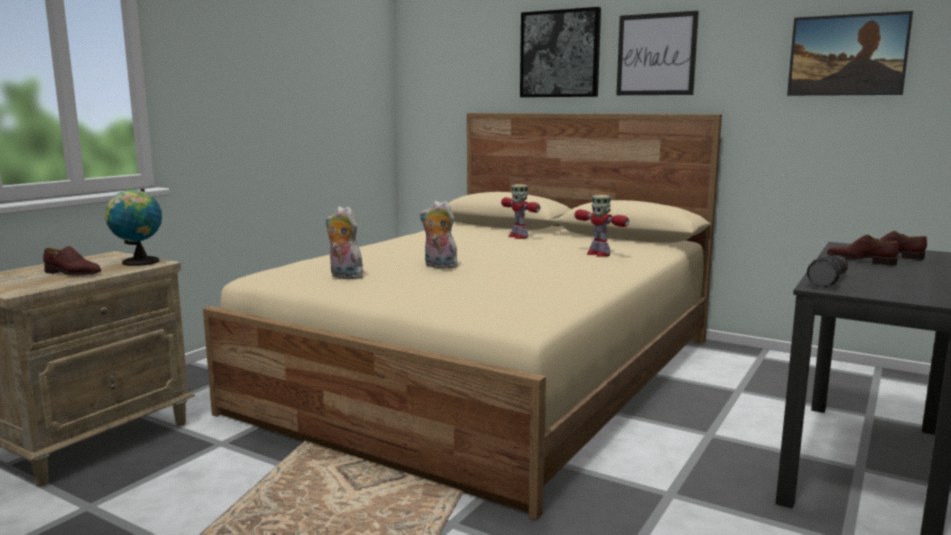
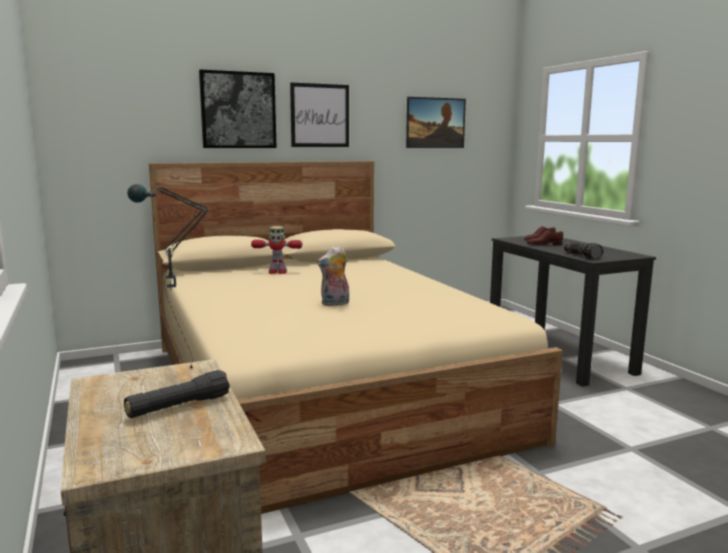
camera: 55 degrees left, 0 degrees up
(72, 273) = (178, 407): brown shoe -> black flashlight
(138, 262) = (180, 374): globe -> table lamp
(344, 276) = (321, 329): plush toy -> none
(598, 254) = (372, 272): toy robot -> none

